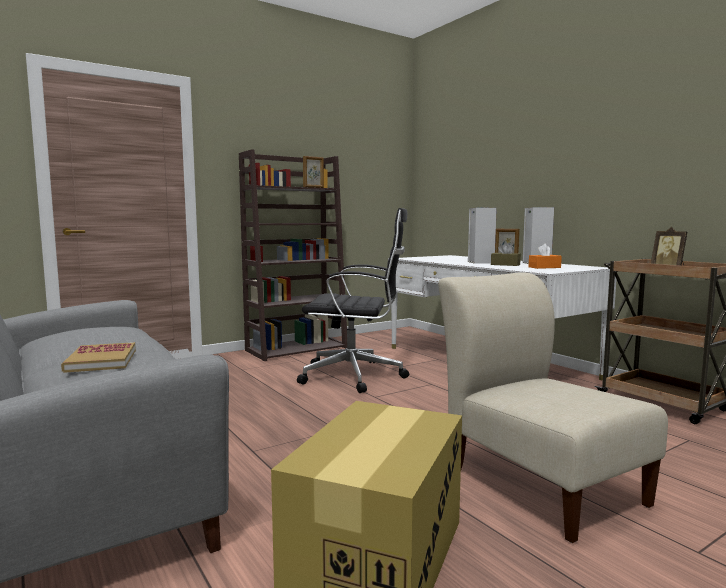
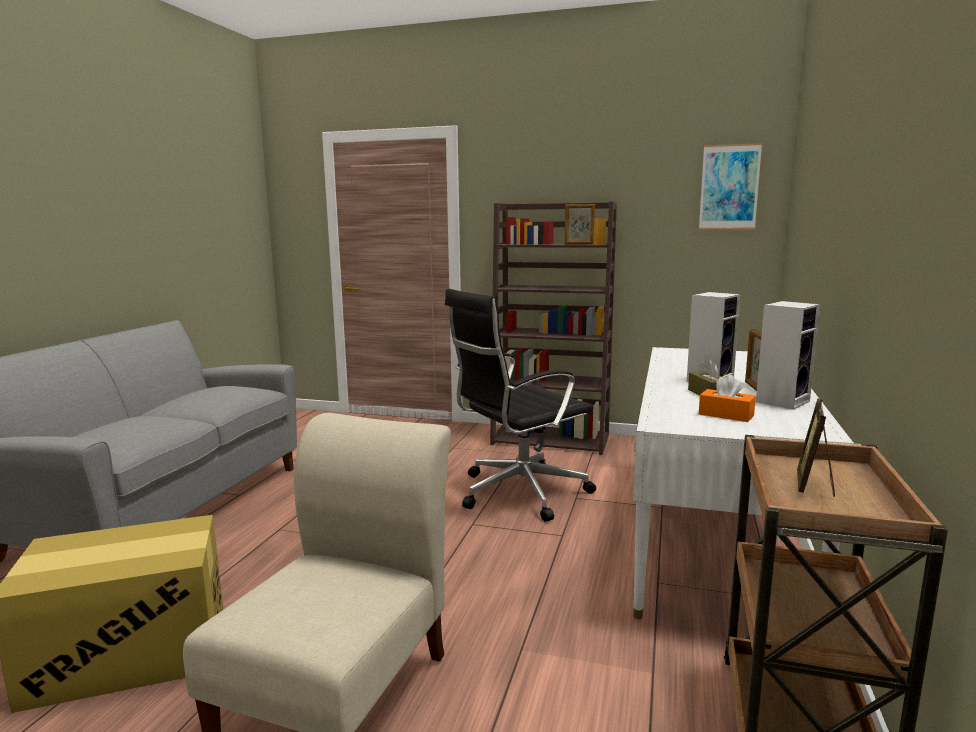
camera: 50 degrees right, 5 degrees up
(101, 360) = (128, 421): book -> none
(355, 376) = (518, 493): black office chair -> black office chair turned 90 degrees clockwise
(384, 155) = (729, 187): none -> picture

